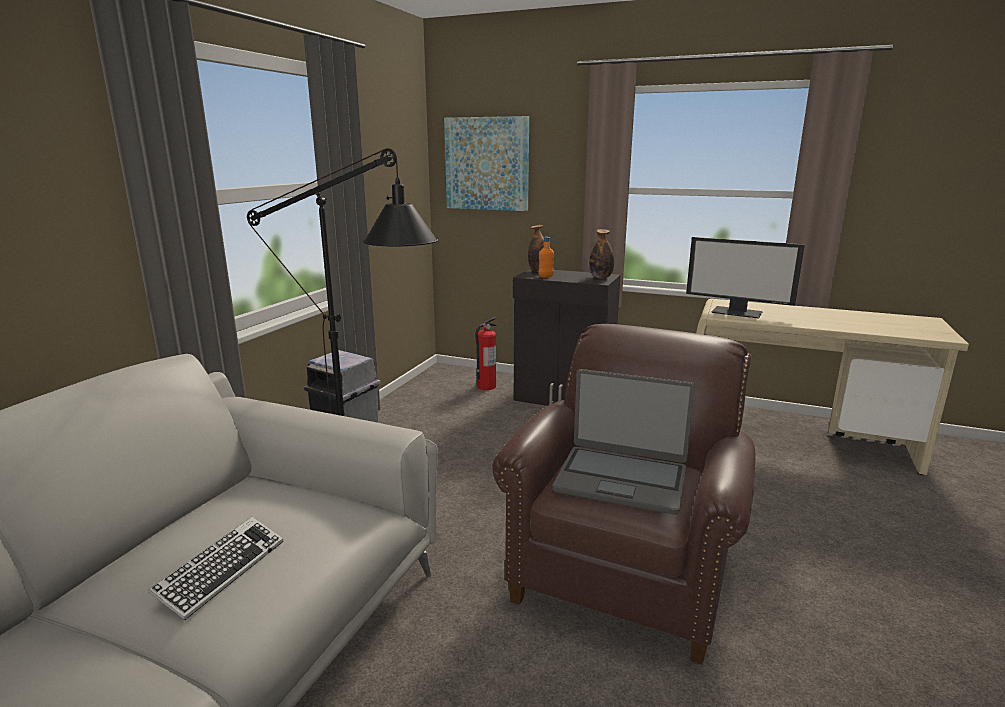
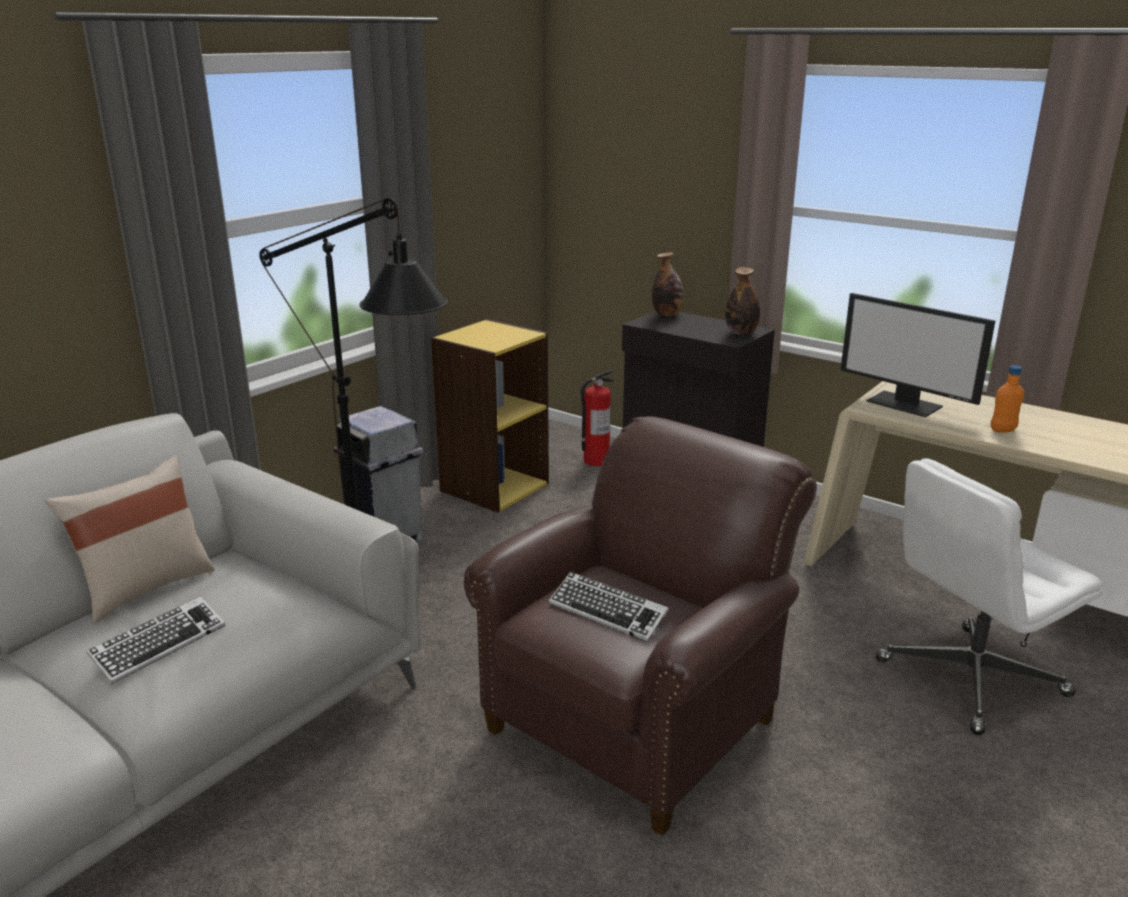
camera: 15 degrees right, 5 degrees up
(181, 519) = (145, 587): none -> beige pillow
(419, 412) = (493, 487): none -> yellow bookcase
(487, 164) = (617, 159): picture -> none
(546, 276) = (667, 326): orange bottle -> orange bottle (1003, 430)
(621, 479) = (607, 612): laptop -> keyboard
(830, 499) = (969, 679): none -> white office chair

